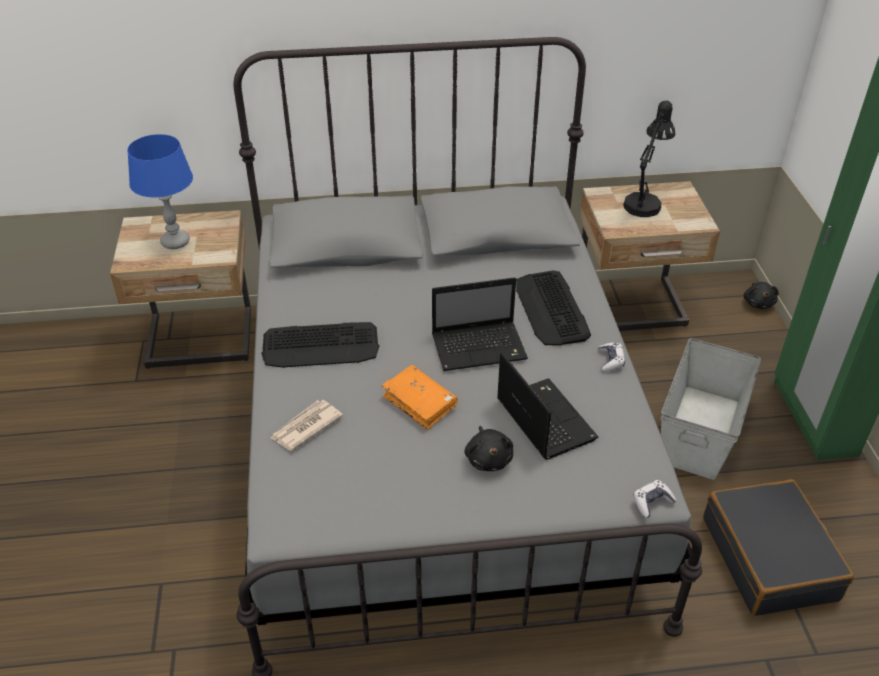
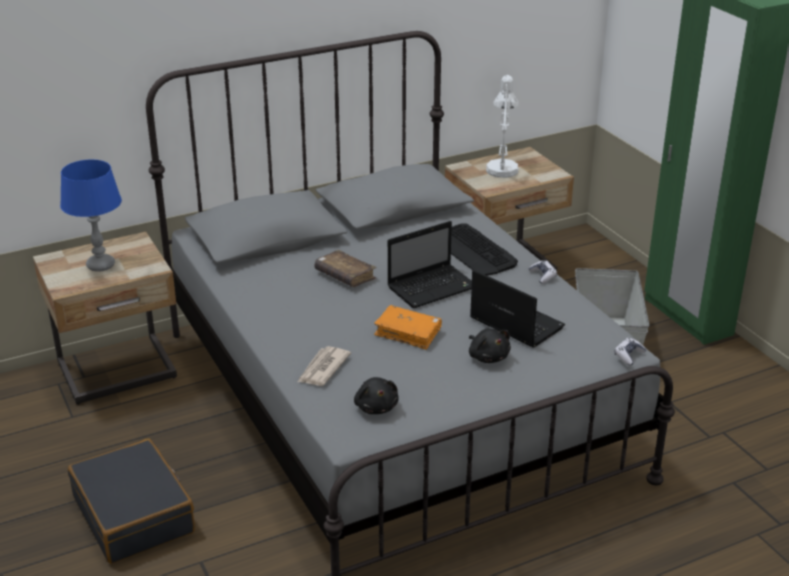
camera: 20 degrees left, 10 degrees down
(321, 346) = (296, 312): keyboard -> none
(396, 310) = (345, 276): none -> brown book
(644, 202) = (502, 167): black table lamp -> white table lamp
(758, 303) = (604, 246): black plush toy -> black plush toy (376, 407)
(769, 558) = (702, 417): black suitcase -> black suitcase (134, 514)

